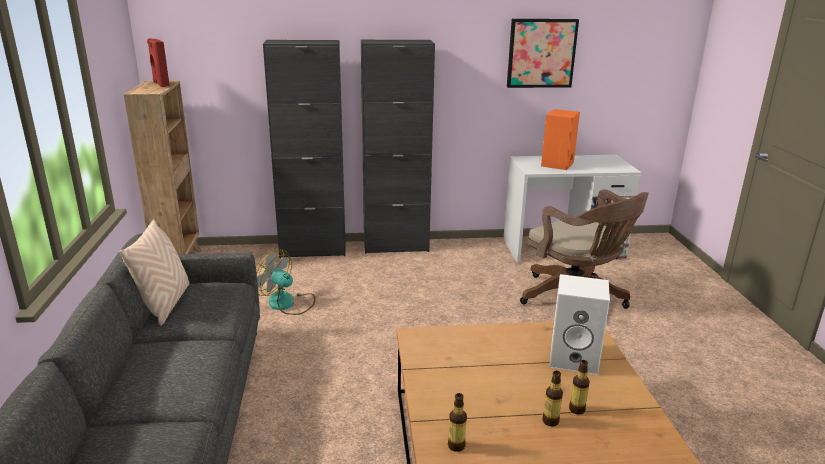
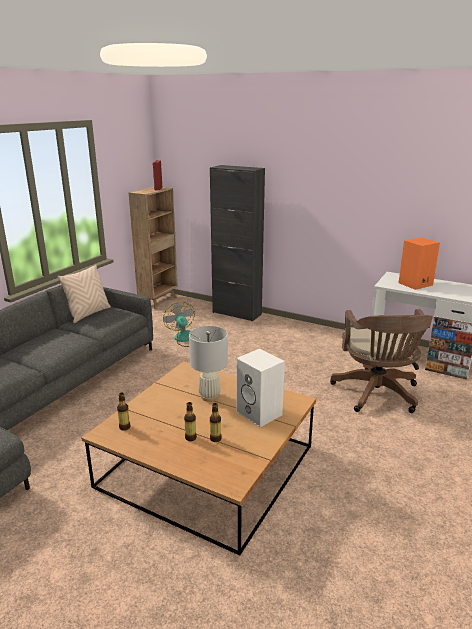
camera: 35 degrees right, 0 degrees up
(396, 246) = (292, 324): black cabinet -> none
(494, 361) = (209, 396): none -> white table lamp
(541, 53) = (419, 189): picture -> none

